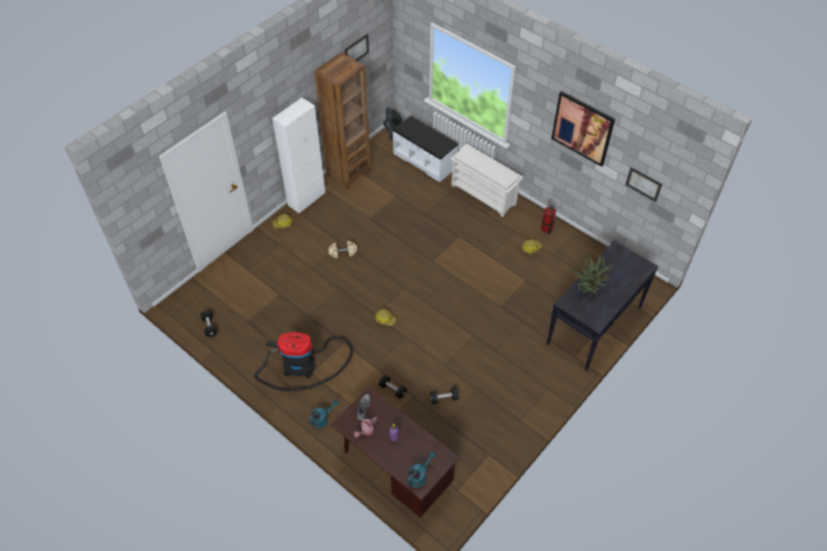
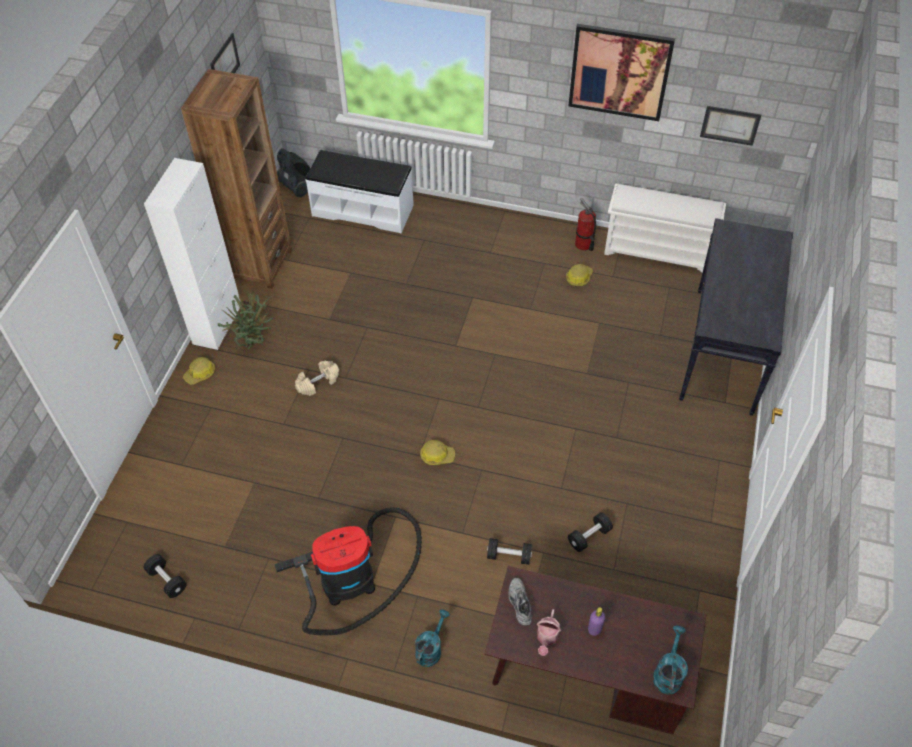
camera: 25 degrees left, 0 degrees up
(484, 194) = (473, 228): white shoe rack -> white shoe rack (658, 251)
(588, 290) = (728, 297): potted plant -> potted plant (254, 343)

